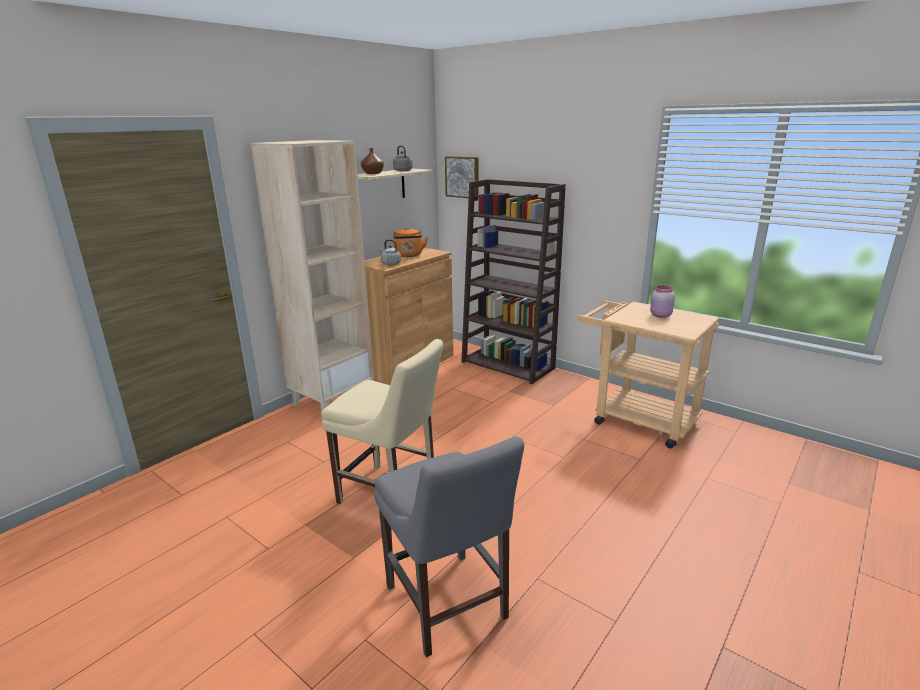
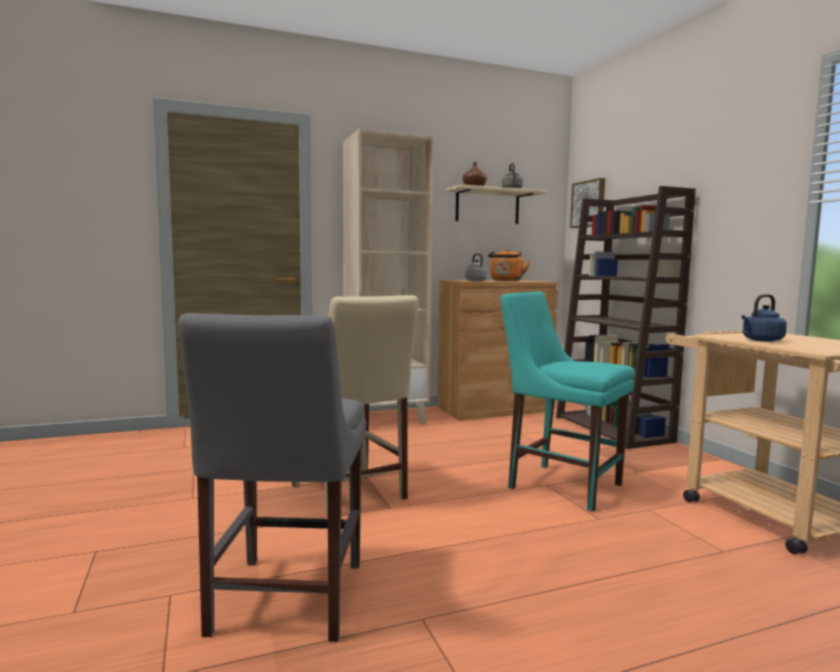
camera: 30 degrees right, 15 degrees down
(519, 433) = (560, 484): none -> turquoise chair
(646, 322) = (761, 340): none -> blue kettle
(660, 315) = (797, 339): pink jar -> none

